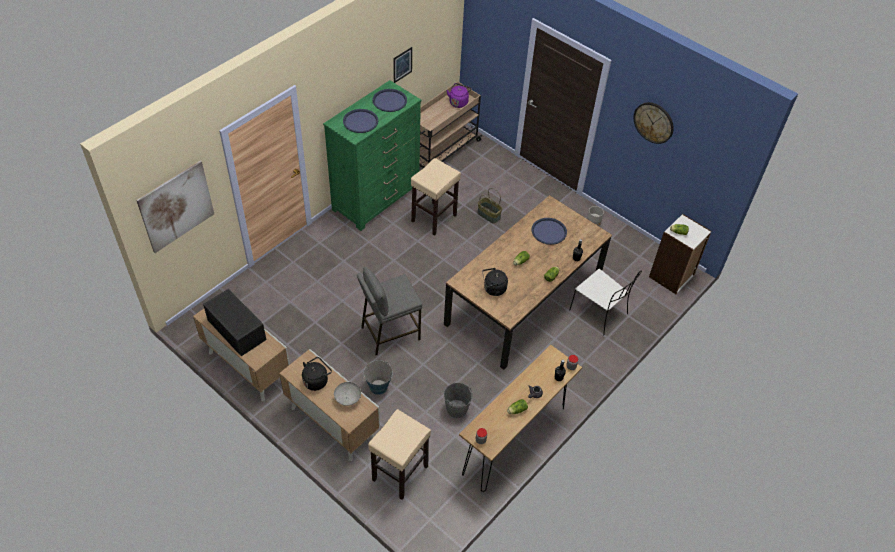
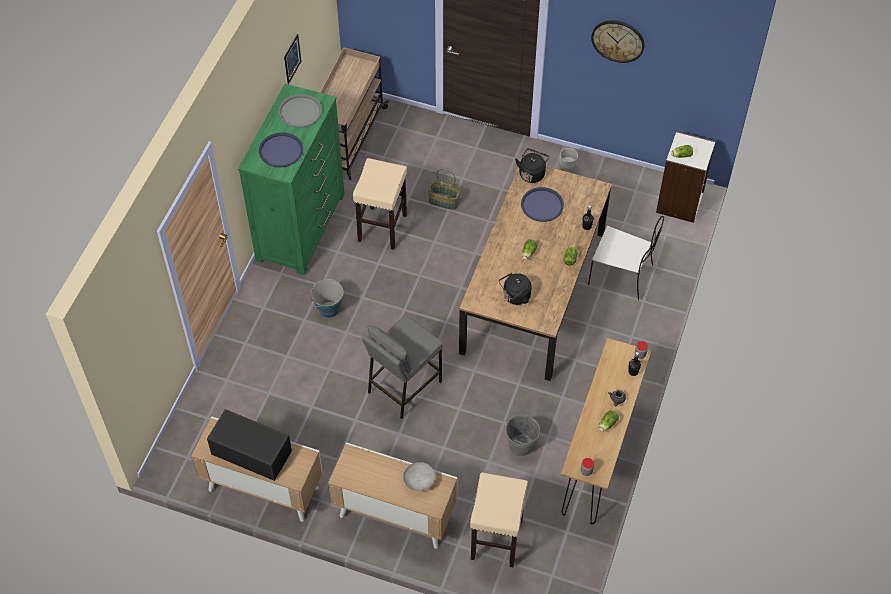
camera: 20 degrees left, 5 degrees up
(176, 206) = (133, 337): picture -> none
(316, 380) = (374, 475): black kettle -> black kettle (532, 173)
(378, 387) = (423, 454): bucket -> bucket (329, 309)
(389, 101) = (300, 111): blue tray -> grey tray
(459, 102) = (356, 74): purple kettle -> none

